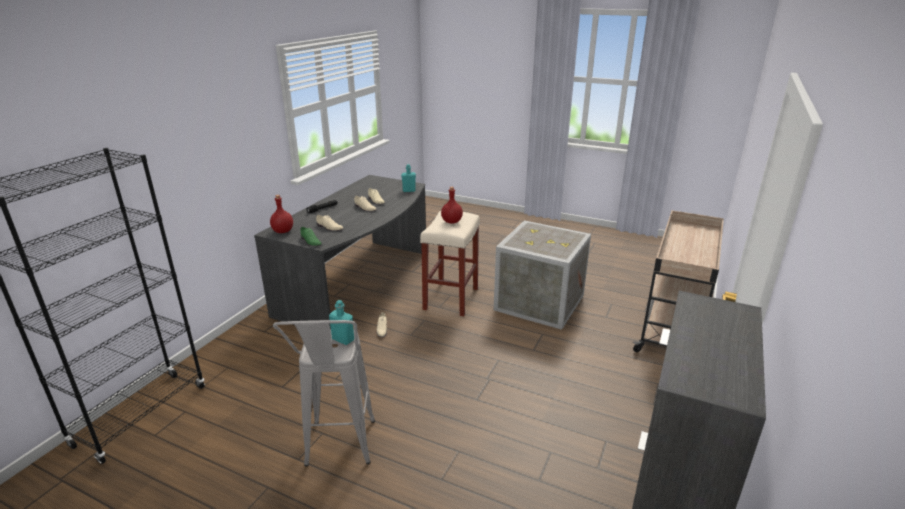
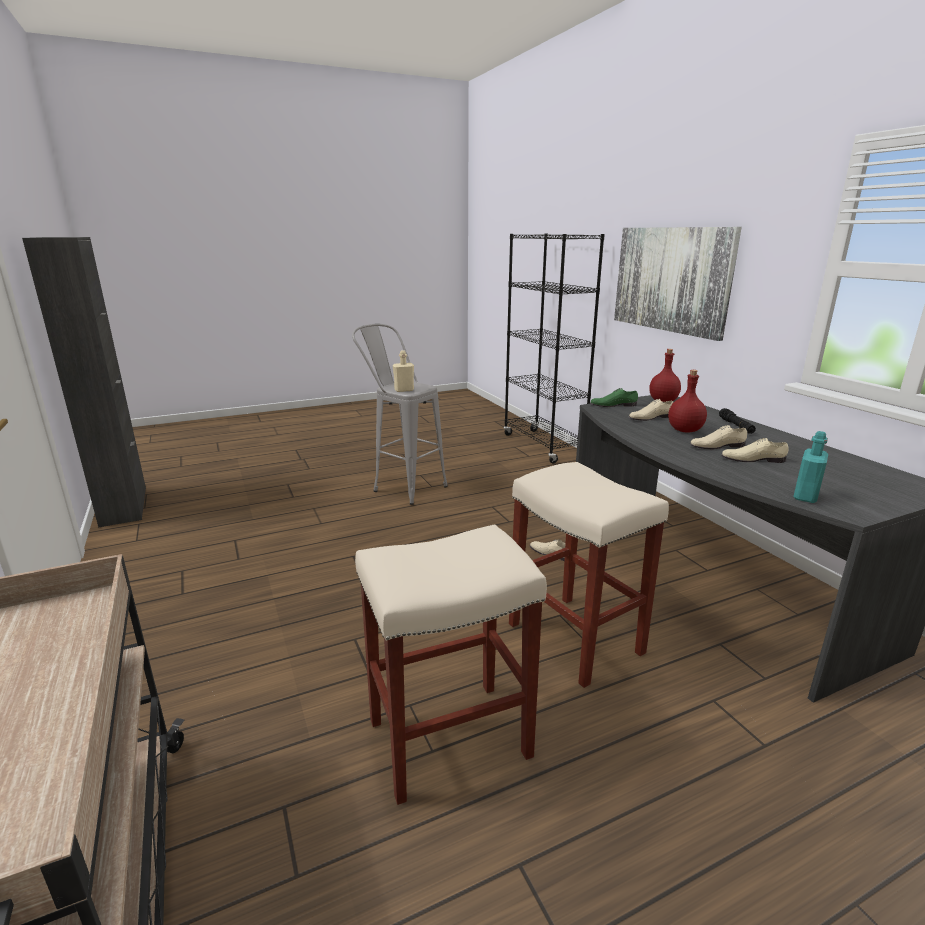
camera: 130 degrees right, 5 degrees down
(193, 161) = (671, 279): none -> picture
(343, 339) = (404, 390): turquoise bottle -> beige bottle
(451, 222) = (587, 486): red bottle -> red bottle (684, 430)
(538, 303) = (450, 736): crate -> beige stool

